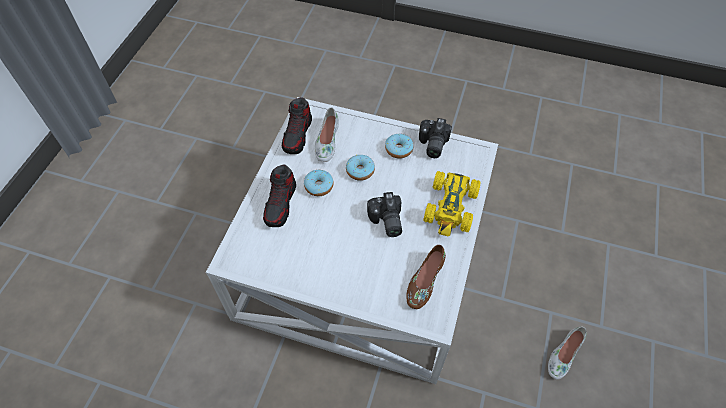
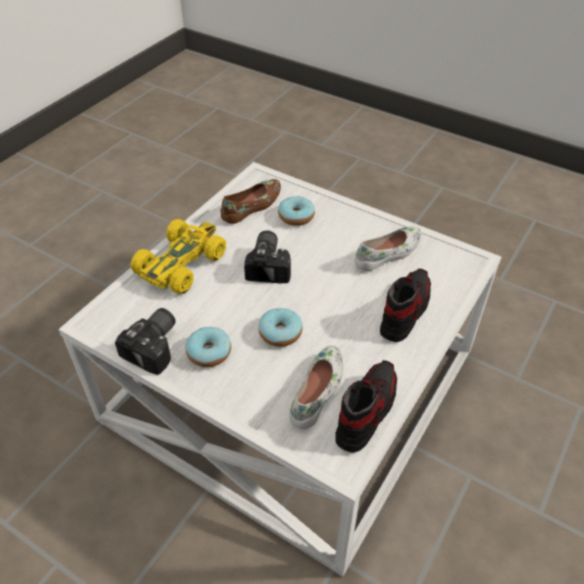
camera: 165 degrees left, 10 degrees down
(319, 186) = (346, 323): donut -> donut (296, 216)
(564, 354) = (122, 252): white shoe -> white shoe (389, 253)

